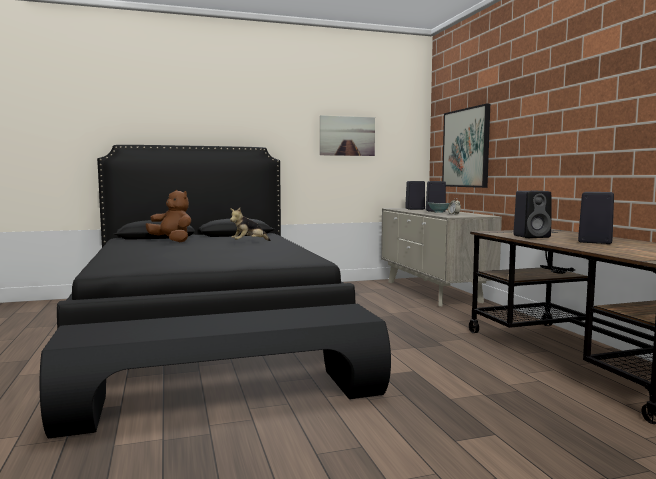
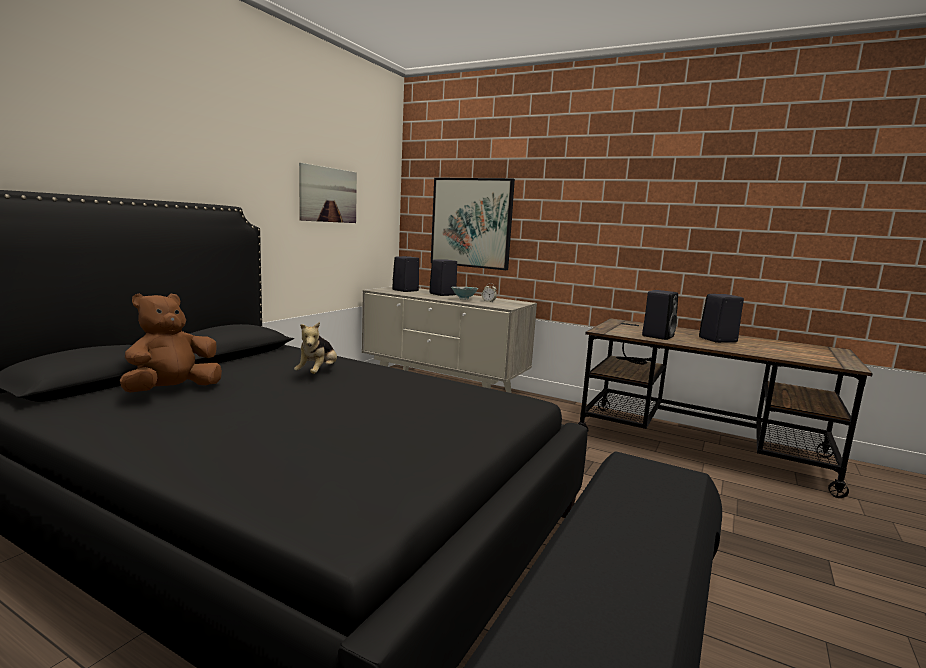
camera: 45 degrees left, 5 degrees up
(172, 241) = (172, 390): brown plush toy -> brown plush toy turned 45 degrees counterclockwise

